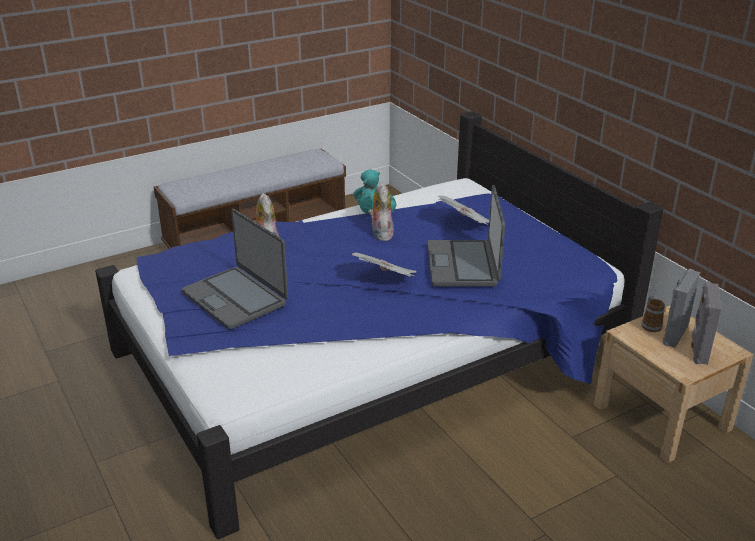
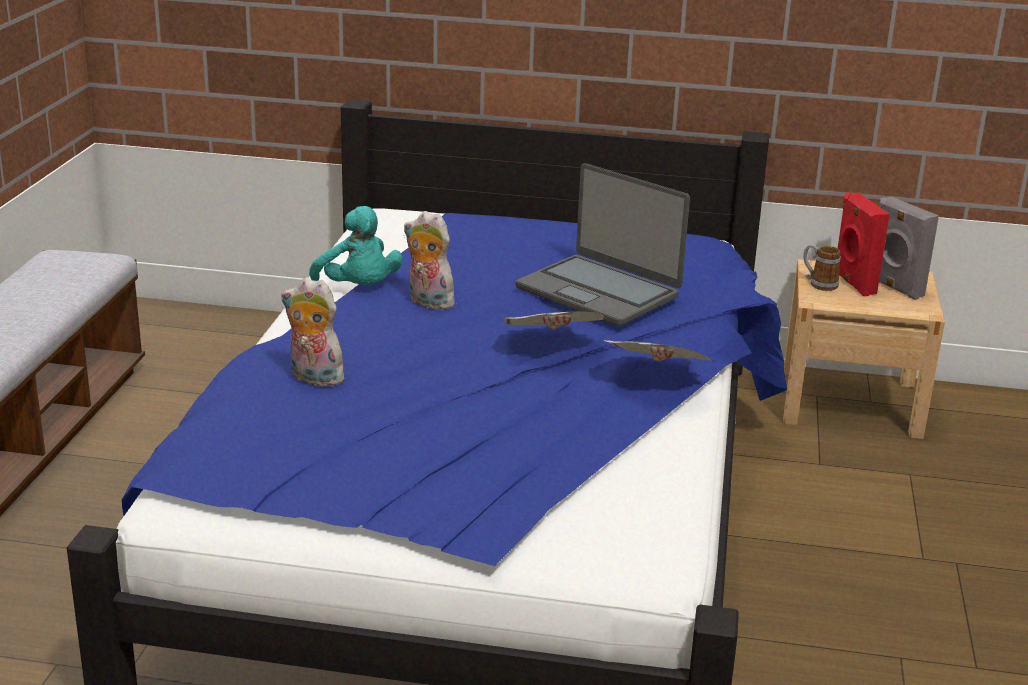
camera: 50 degrees left, 5 degrees down
(235, 298) = (427, 453): laptop -> none
(466, 225) = (501, 253): newspaper -> newspaper (658, 378)
(674, 334) = (852, 283): grey speaker -> red speaker

